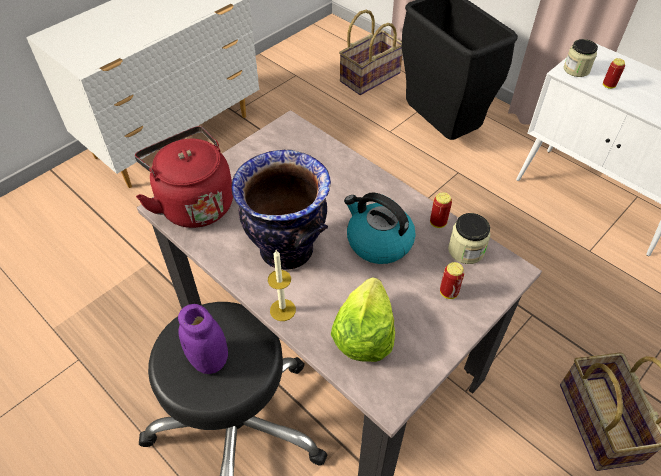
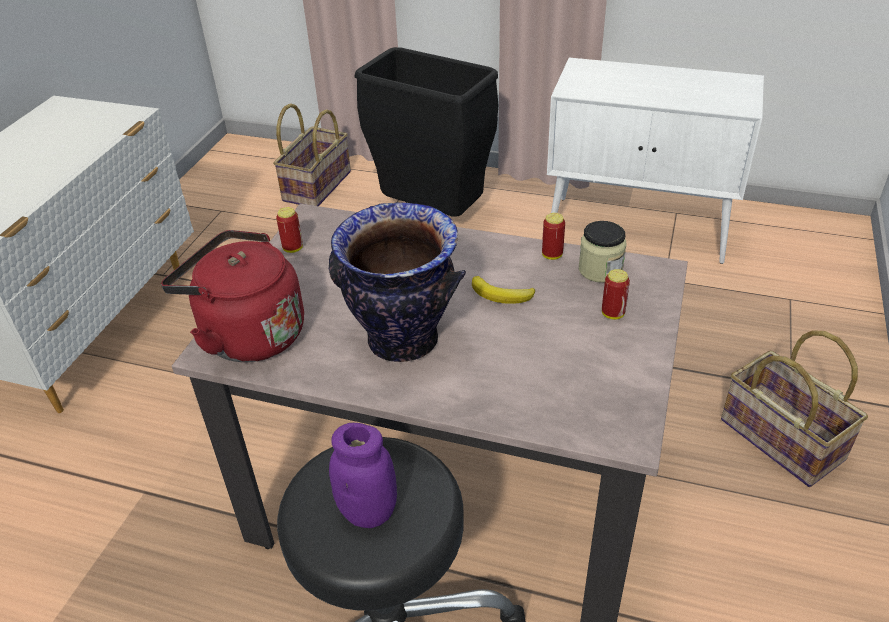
camera: 25 degrees left, 10 degrees down
(282, 310) = (444, 401): candle -> none
(363, 334) = (554, 387): lettuce -> none
(378, 242) = (502, 295): kettle -> banana
(576, 69) = (577, 85): jar -> none
(608, 86) = (619, 90): can -> can (293, 248)

